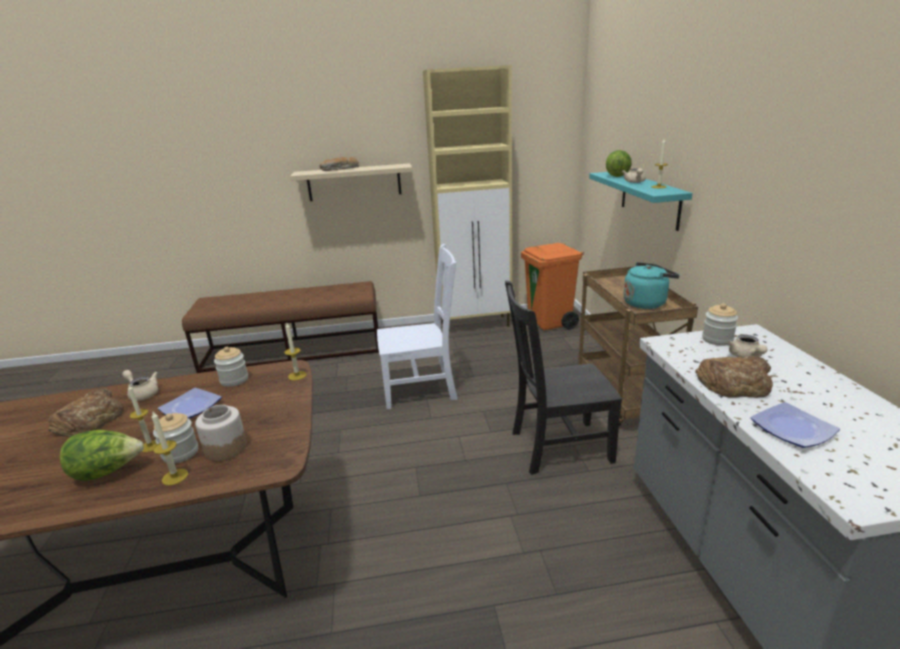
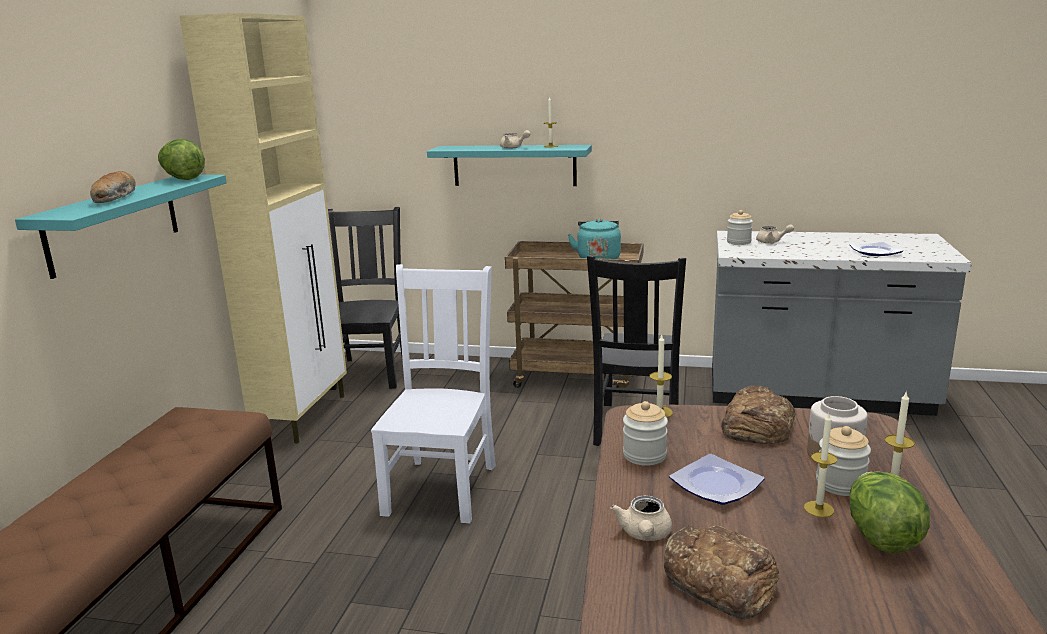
camera: 70 degrees left, 5 degrees down
(142, 393) = (644, 535): beige teapot -> beige teapot turned 45 degrees counterclockwise
(354, 182) = (114, 223): beige shelf -> turquoise shelf
(550, 323) = (371, 371): orange trash can -> black chair
(617, 176) = (467, 147): lettuce -> lettuce (183, 179)
(734, 383) = (811, 251): bread -> bread (756, 425)

